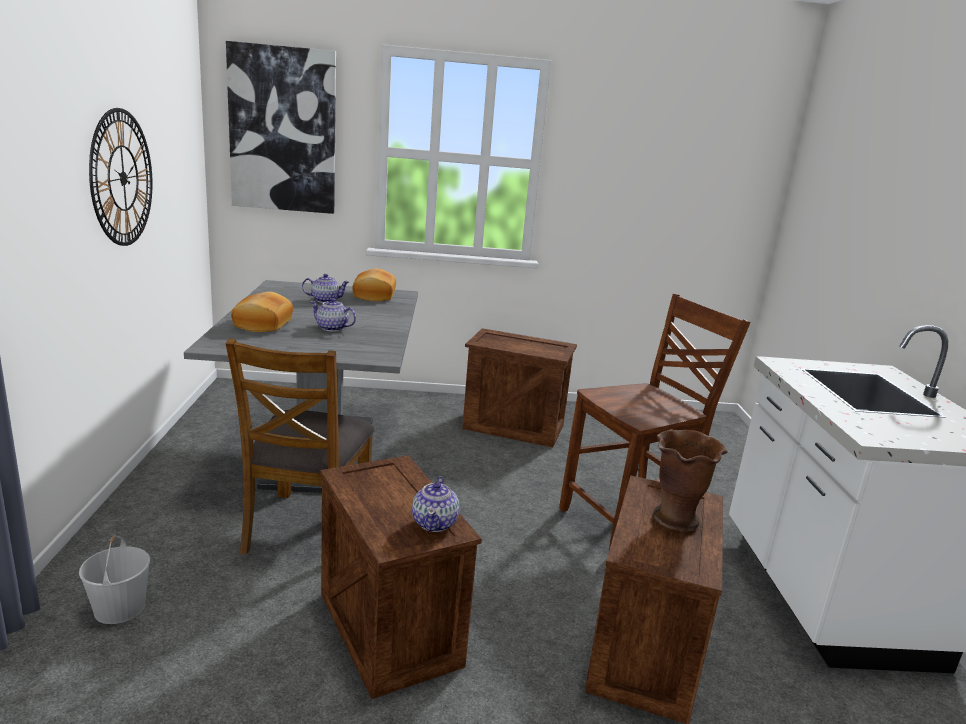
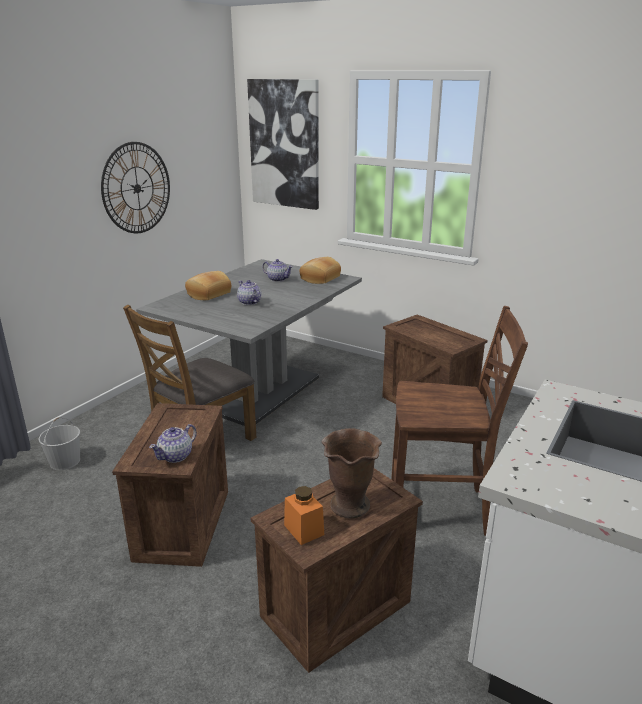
camera: 35 degrees right, 5 degrees up
(670, 554) = (304, 530): none -> orange jar

